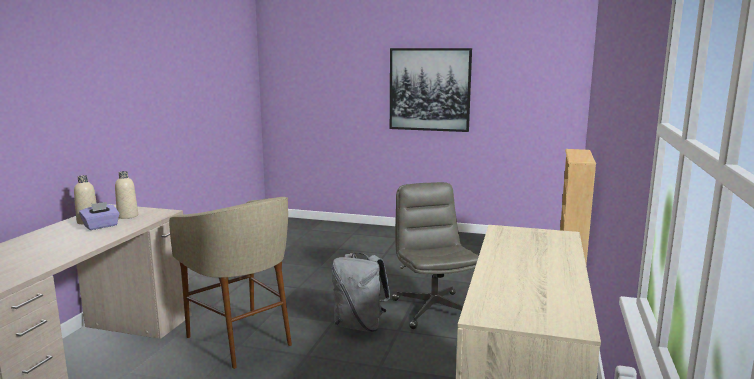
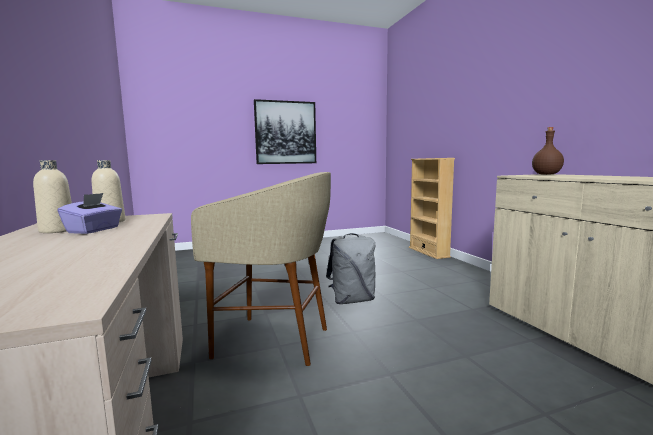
camera: 35 degrees left, 5 degrees down
(433, 310) = (380, 278): grey office chair -> none
(552, 235) = (546, 174): none -> brown bottle

